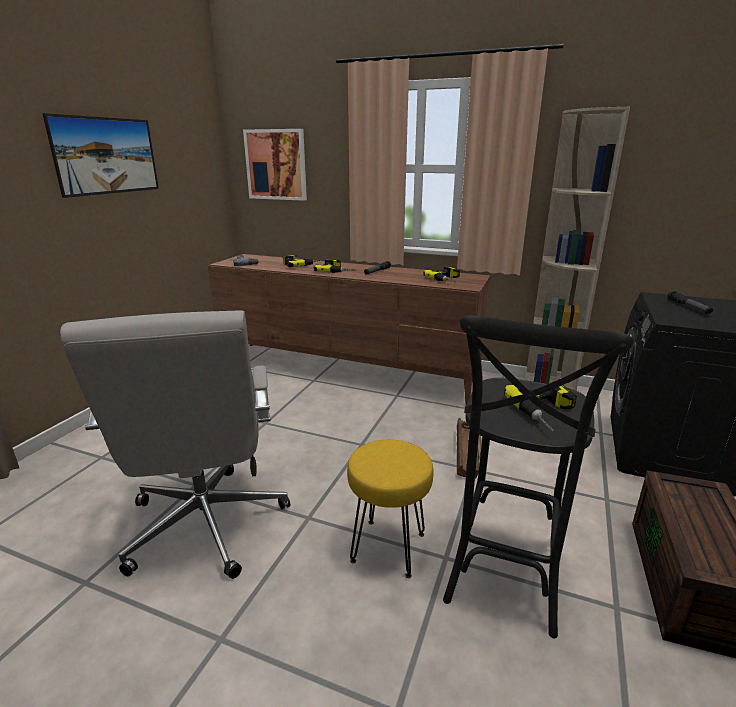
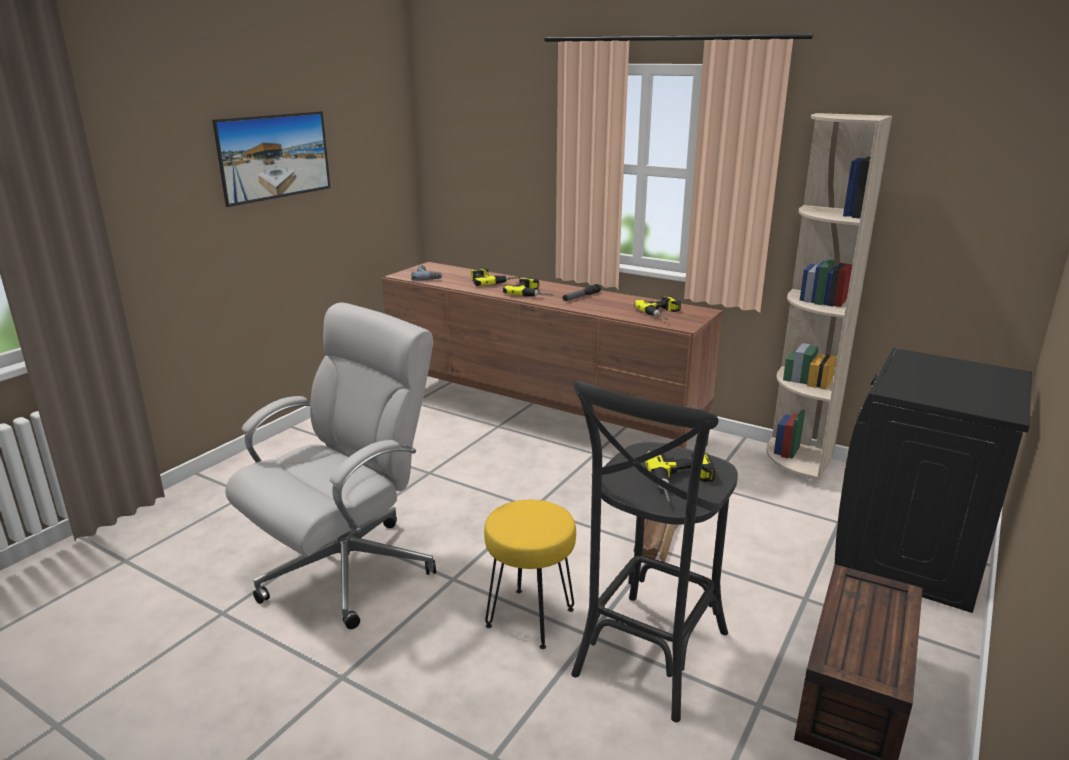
camera: 10 degrees right, 0 degrees up
(206, 521) = (346, 570): grey office chair -> grey office chair turned 135 degrees counterclockwise
(276, 165) = (473, 154): picture -> none
(688, 307) = (934, 374): flashlight -> none

